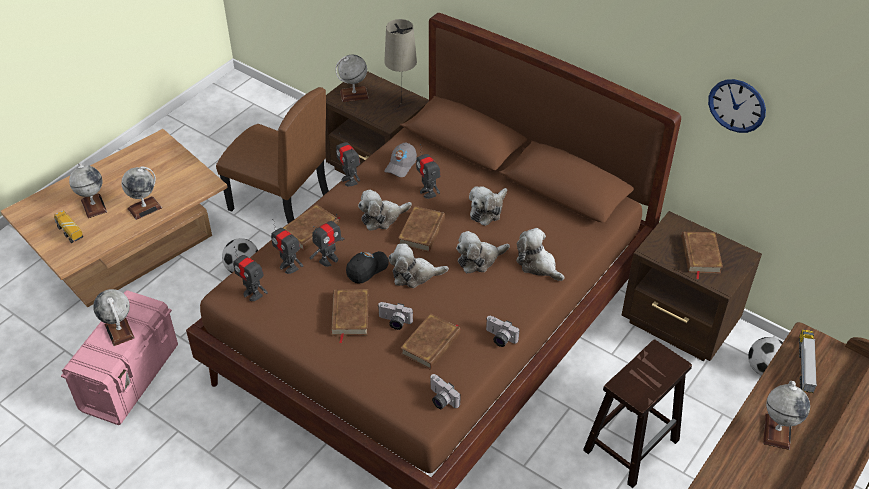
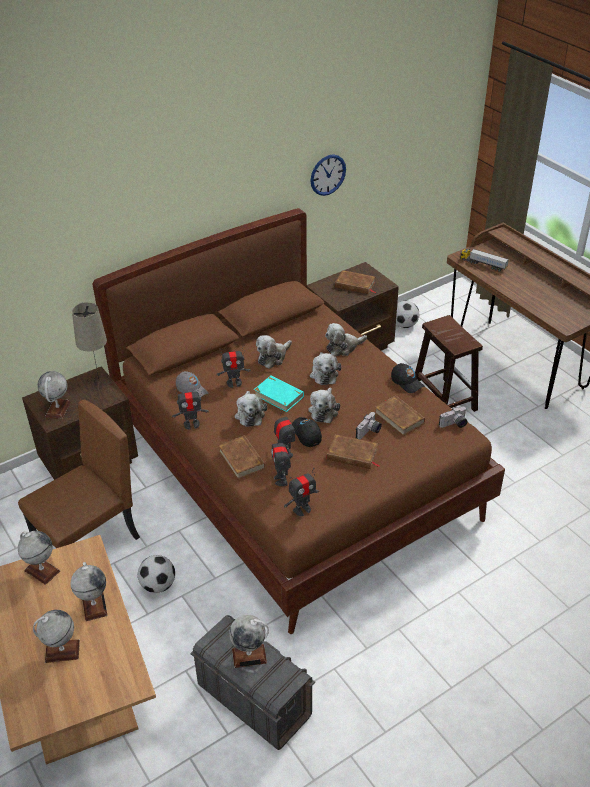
camera: 70 degrees left, 5 degrees down
(70, 232) = (91, 678): toy truck -> none
(130, 377) = (254, 699): pink storage box -> grey storage box
(289, 267) = (281, 480): toy robot -> toy robot turned 105 degrees clockwise
(422, 231) = (278, 395): brown book -> turquoise book
(487, 210) = (273, 357): plush toy -> plush toy turned 75 degrees clockwise
(499, 338) = (407, 383): camera -> black cap
(777, 431) = (528, 289): globe -> globe (42, 571)

